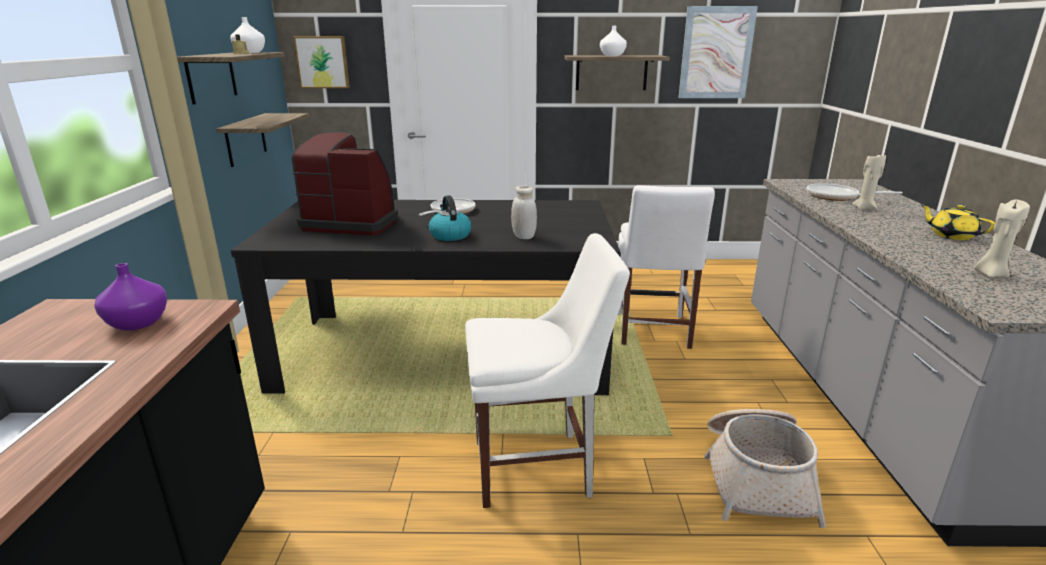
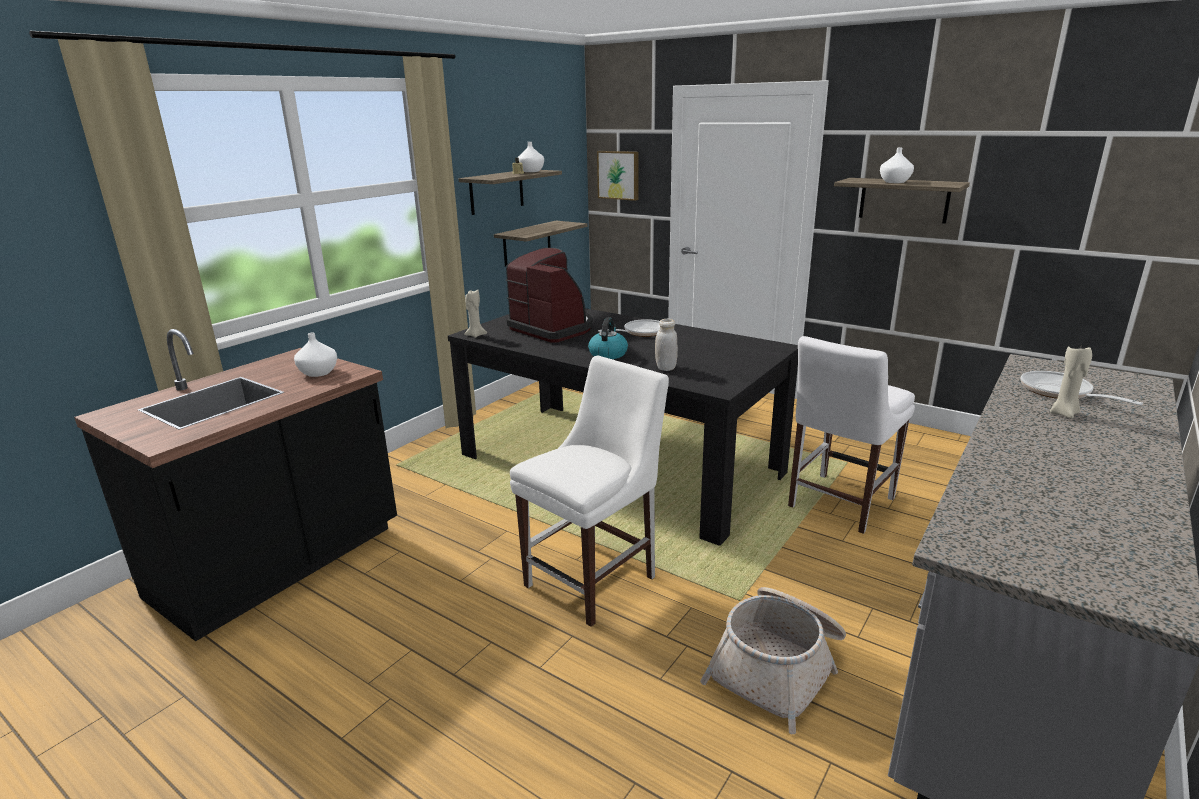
camera: 35 degrees right, 0 degrees up
(136, 323) = (317, 373): purple vase -> white vase
(538, 467) = (595, 578): white chair -> white chair turned 75 degrees counterclockwise
(716, 53) = (1050, 183): picture -> none
(951, 235) = (1111, 469): yellow teapot -> none
(990, 274) = (1045, 518): beige candle -> beige candle (475, 335)

